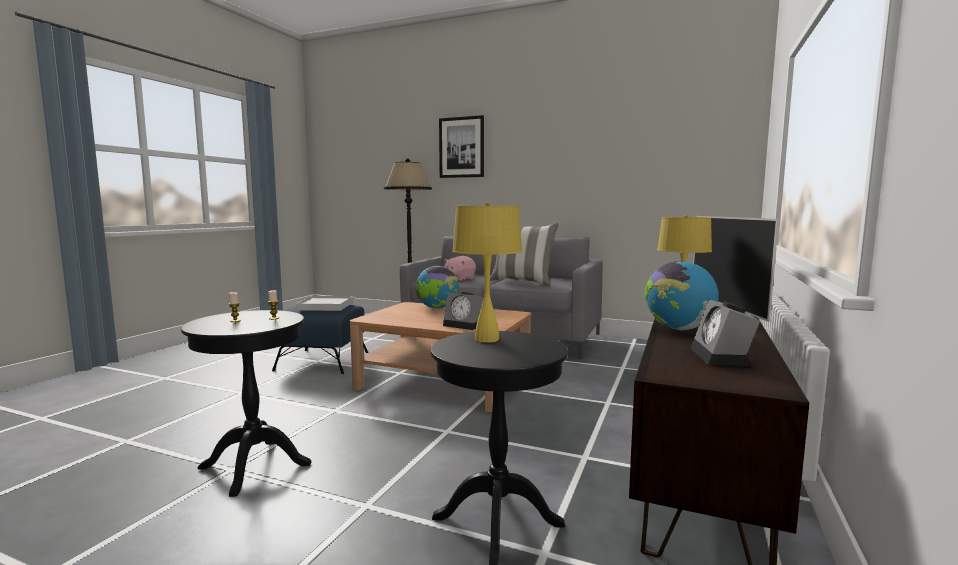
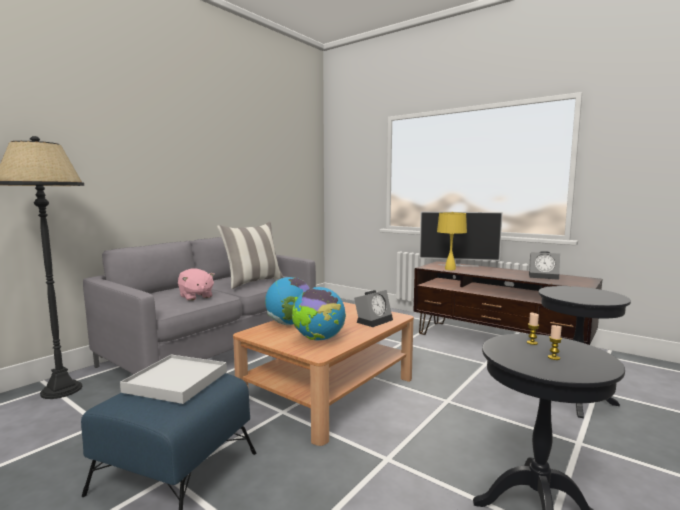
camera: 75 degrees left, 0 degrees up
(461, 147) = (93, 130): picture -> none
(487, 339) = (566, 294): yellow table lamp -> none
(678, 329) = (487, 273): globe -> globe (318, 339)

